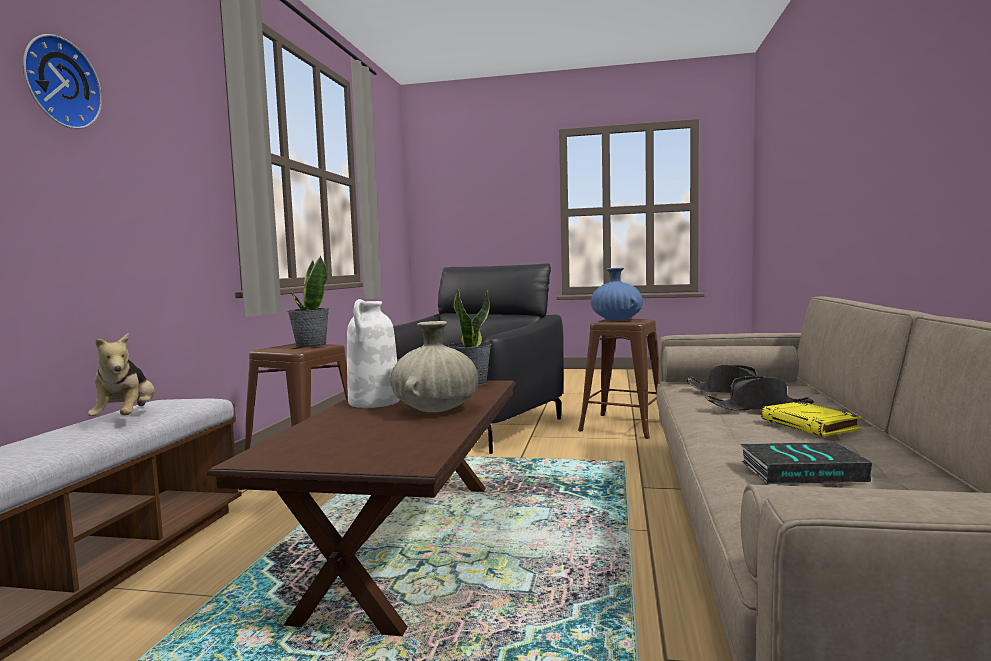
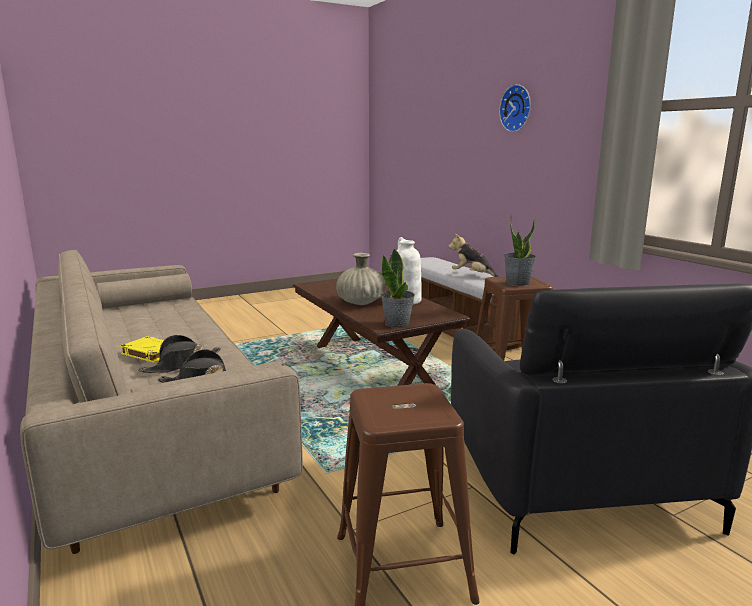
camera: 140 degrees right, 10 degrees up
(616, 320) = (422, 408): blue vase -> none
(802, 470) = (166, 323): book -> none

